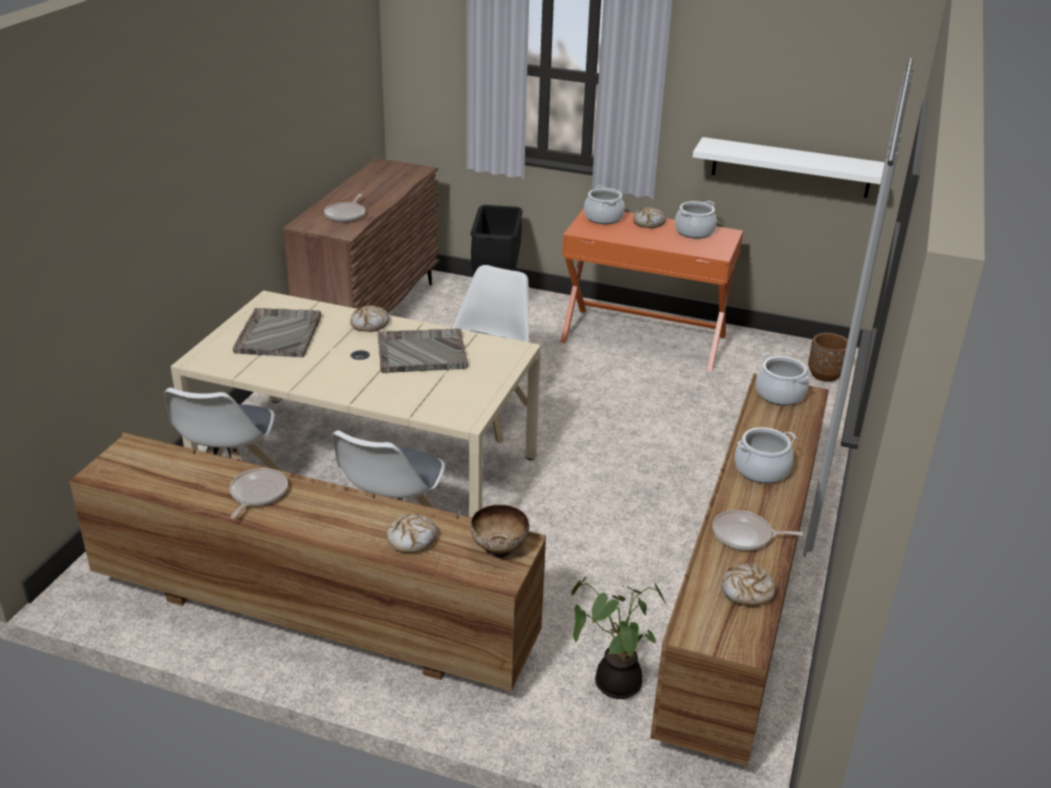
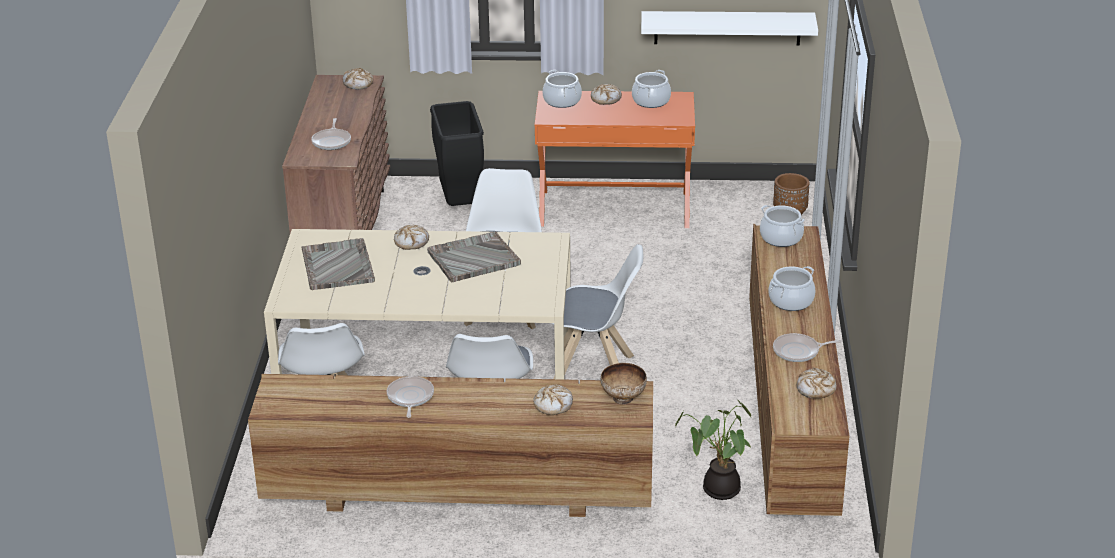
camera: 15 degrees left, 0 degrees up
(408, 171) = (358, 84): none -> bread
(539, 506) = (595, 374): none -> chair

